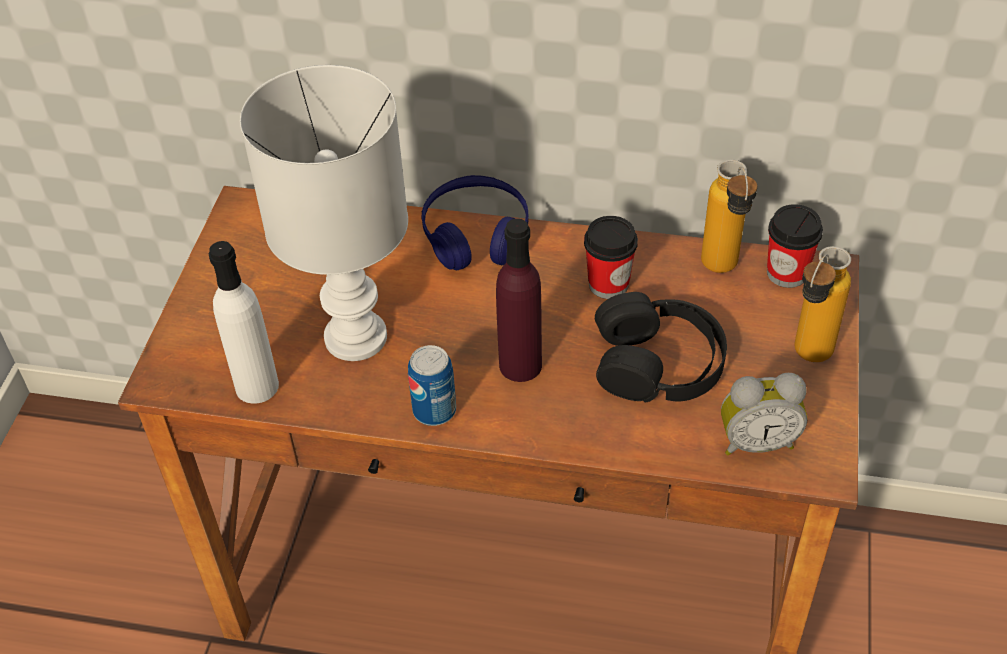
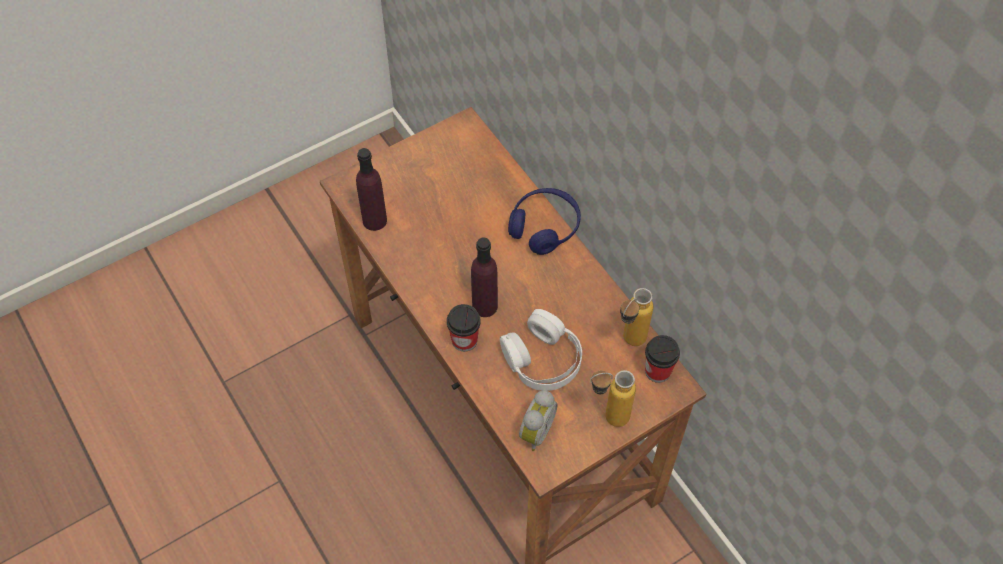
camera: 45 degrees right, 10 degrees up
(257, 386) = (374, 220): white bottle -> purple bottle
(355, 339) = (435, 233): white table lamp -> none
(434, 410) = (426, 294): can -> none
(608, 284) = (570, 302): cup -> cup (464, 340)
(658, 362) = (542, 358): black headphones -> white headphones
(756, 441) = (534, 431): alarm clock -> alarm clock turned 105 degrees counterclockwise

